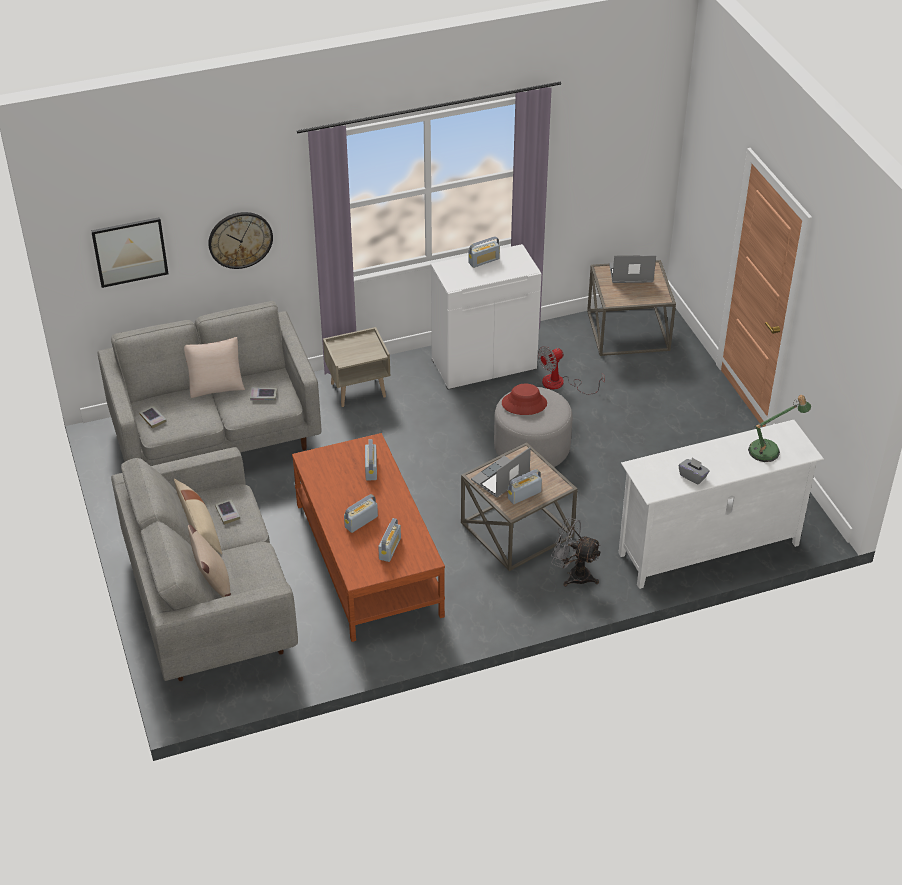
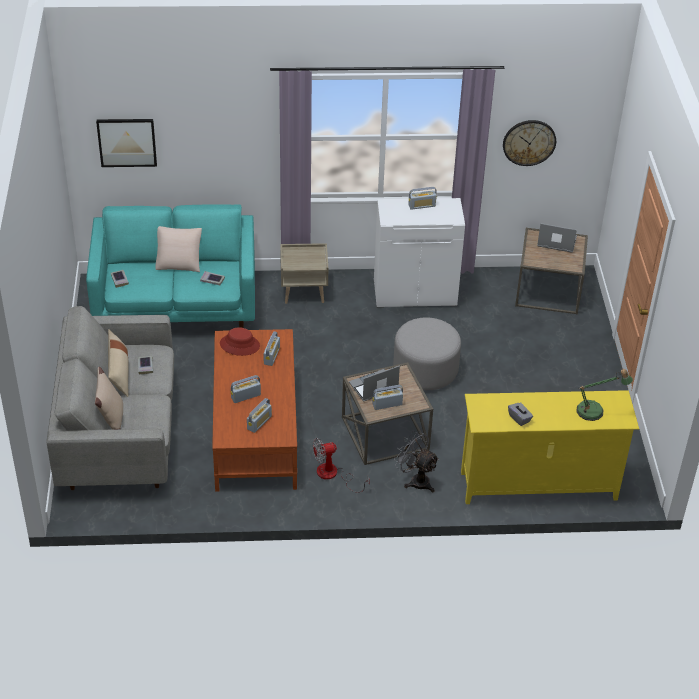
camera: 15 degrees right, 0 degrees up
(217, 437) = (177, 307): grey sofa -> turquoise sofa
(240, 239) = (219, 149): wall clock -> wall clock (529, 142)
(524, 403) = (422, 330): red hat -> red hat (239, 345)
(561, 384) = (472, 322): fan -> fan (333, 475)
(708, 550) = (538, 486): white tv stand -> yellow tv stand

